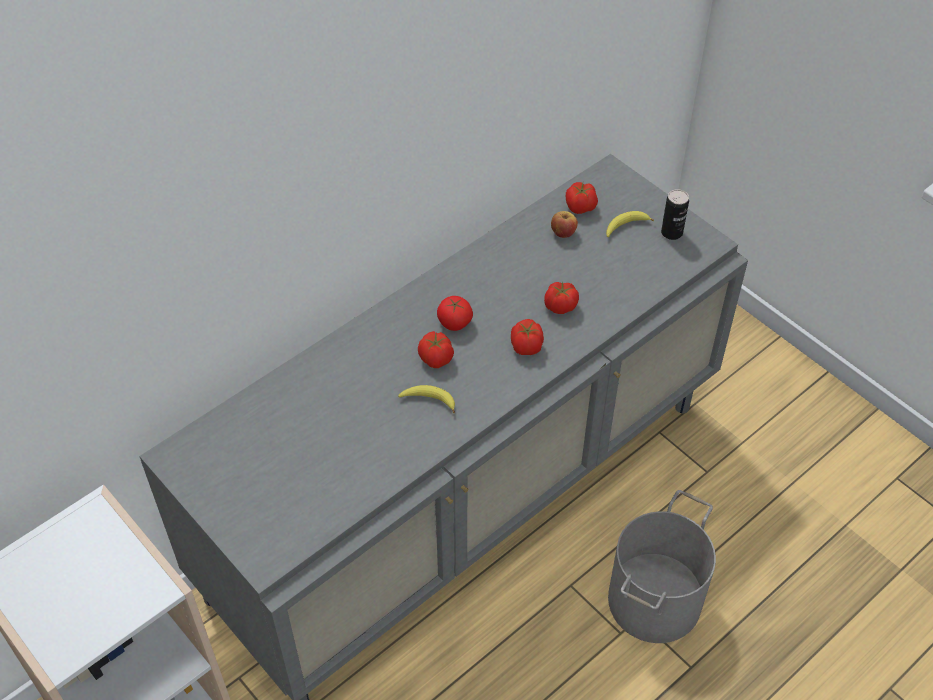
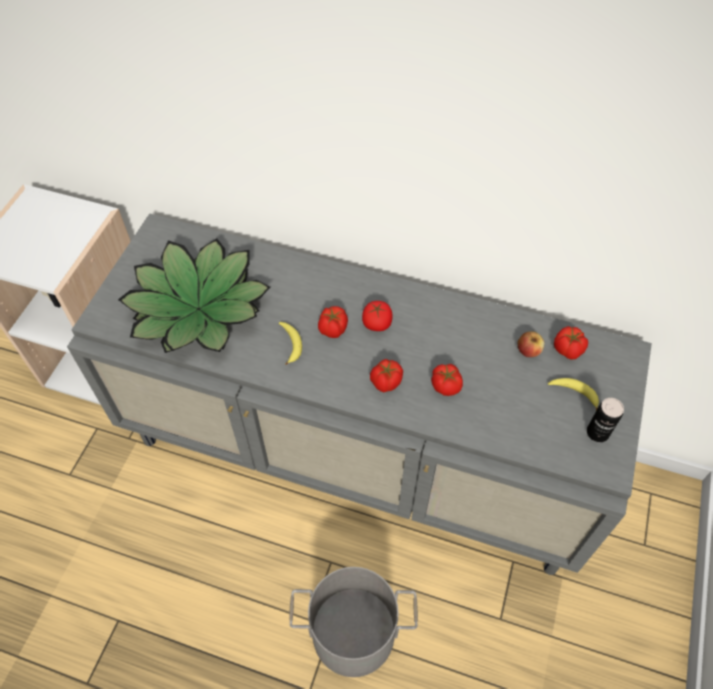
camera: 60 degrees right, 5 degrees up
(324, 460) = (199, 309): none -> potted plant

